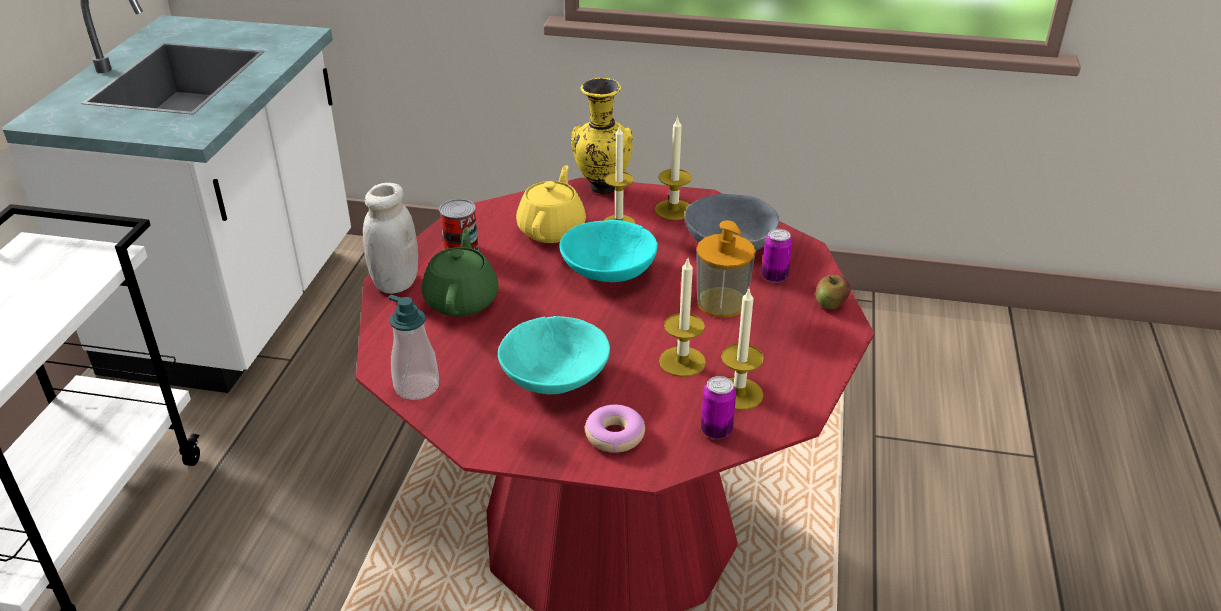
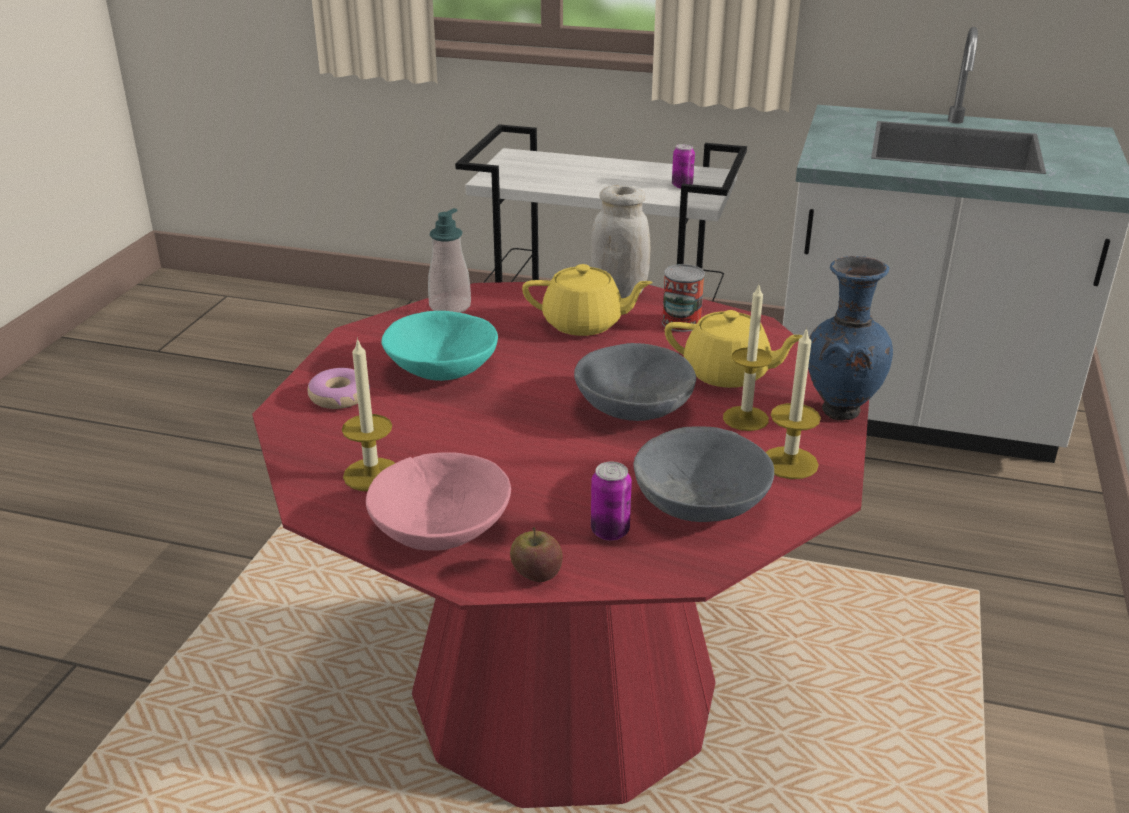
camera: 95 degrees right, 5 degrees down
(462, 300) = (584, 324): green teapot -> yellow teapot
(601, 189) = (838, 410): yellow vase -> blue vase
(607, 271) = (633, 406): turquoise bowl -> grey bowl
(682, 361) = (442, 443): candle -> none
(716, 431) = (318, 454): can -> can (682, 185)
(722, 302) = (554, 481): soap dispenser -> none
(799, 349) = (441, 530): none -> pink bowl

